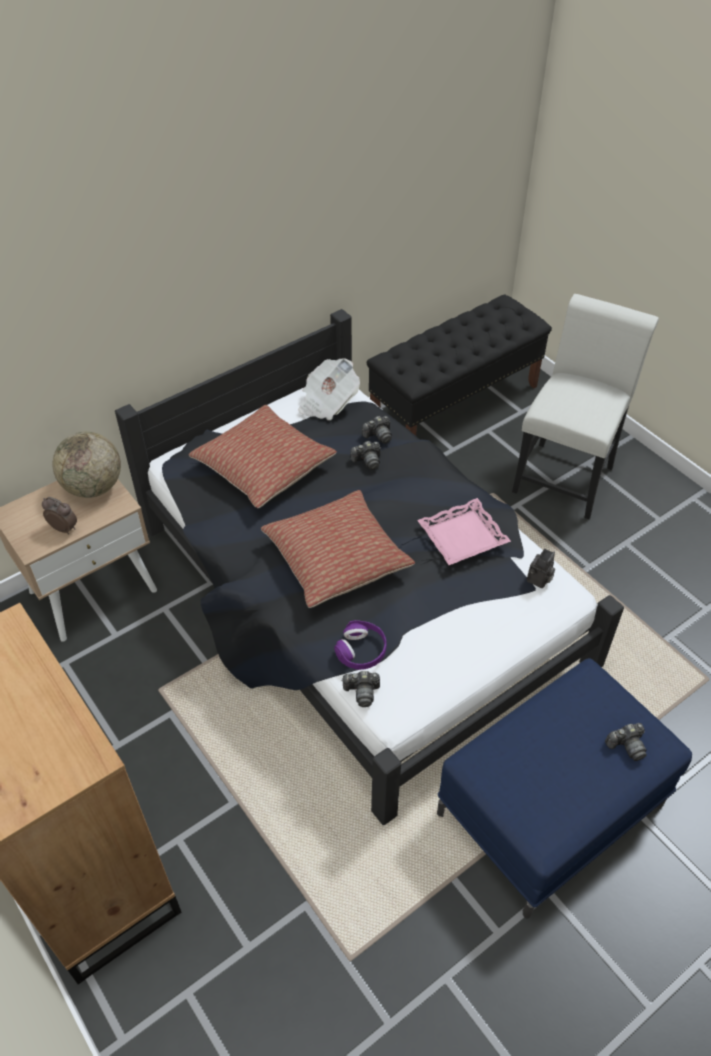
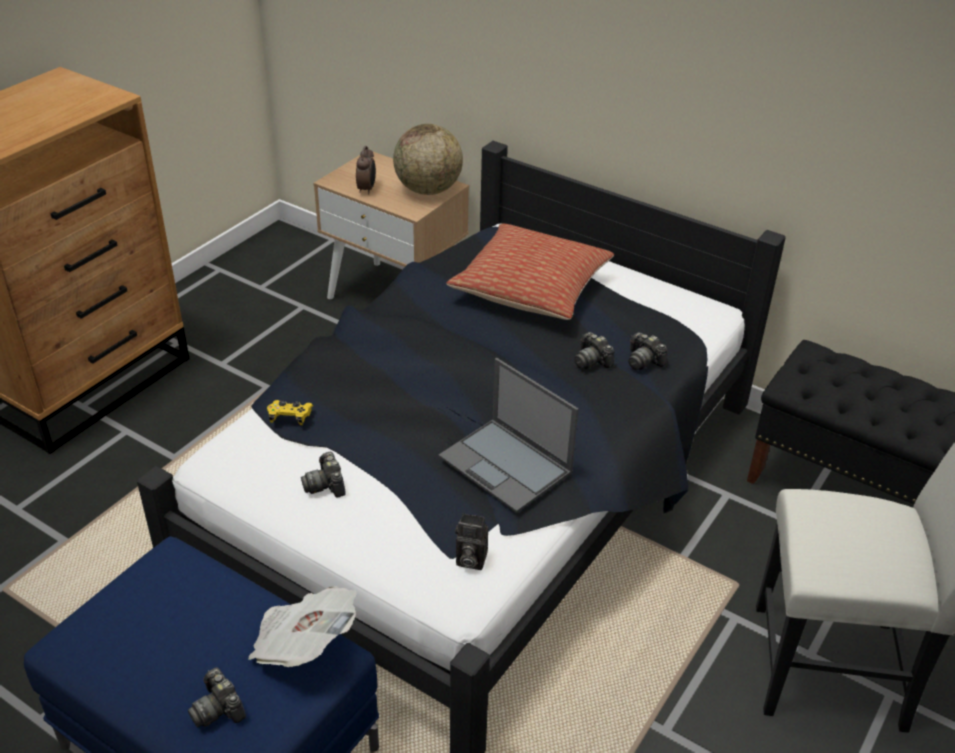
camera: 70 degrees right, 10 degrees down
(327, 402) = (672, 309): newspaper -> newspaper (304, 644)
(336, 558) = (417, 369): pillow -> none
(361, 650) = (290, 417): purple headphones -> yellow game controller
(362, 692) = (234, 432): camera -> camera (326, 485)
(462, 536) = (506, 465): pink tray -> laptop

